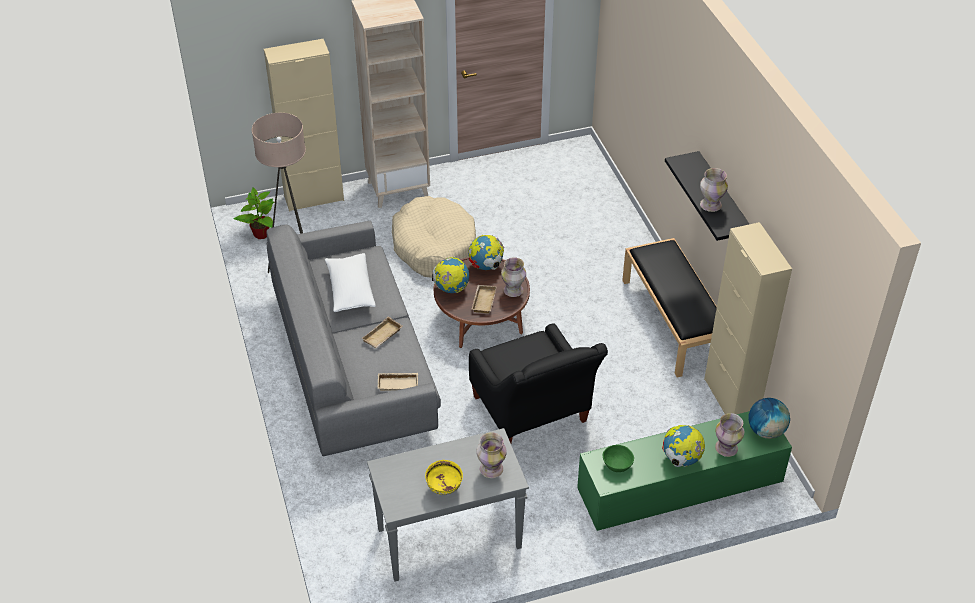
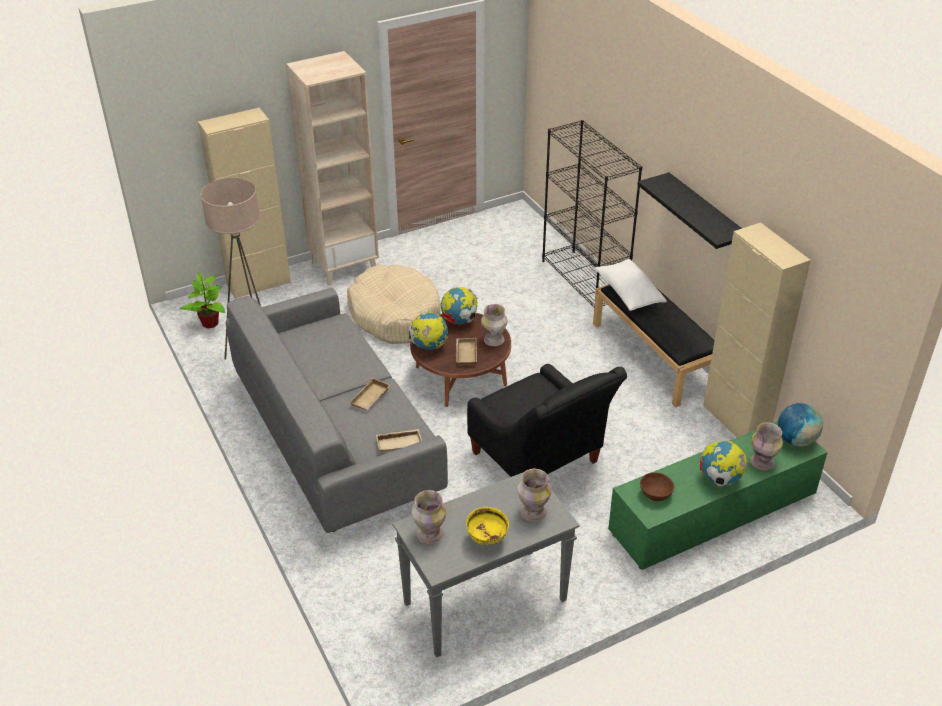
camera: 10 degrees left, 5 degrees down
(350, 290) = (325, 358): white pillow -> white pillow (628, 293)
(617, 465) = (655, 494): green bowl -> brown bowl
(627, 233) = (584, 281): none -> black bookcase
(710, 205) = (698, 217): vase -> vase (429, 534)

